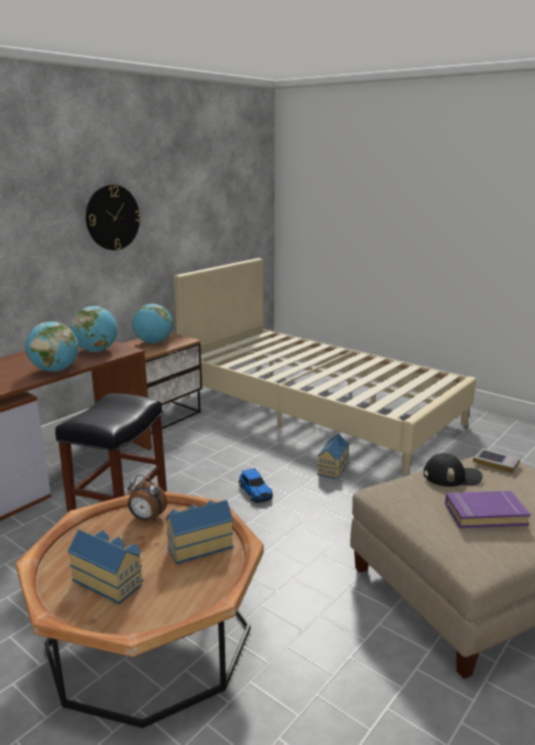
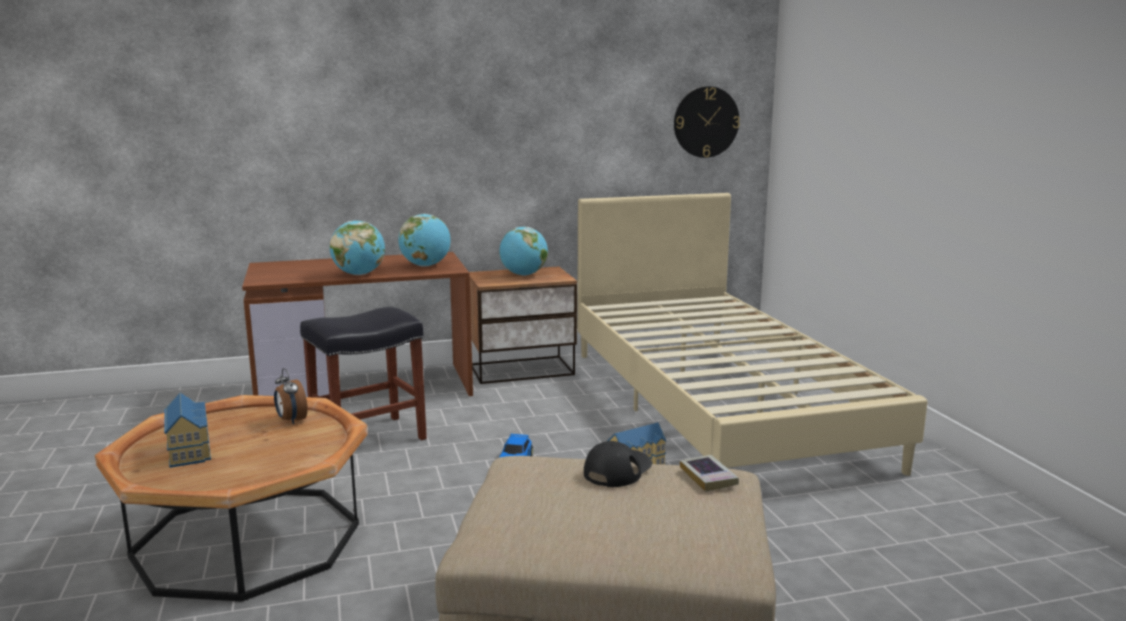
camera: 35 degrees right, 5 degrees down
(112, 217) = (497, 121): wall clock -> wall clock (706, 122)
(198, 545) = (292, 451): toy house -> none
(452, 476) = (617, 470): black cap -> black cap turned 90 degrees counterclockwise
(485, 514) = (576, 511): purple book -> none

